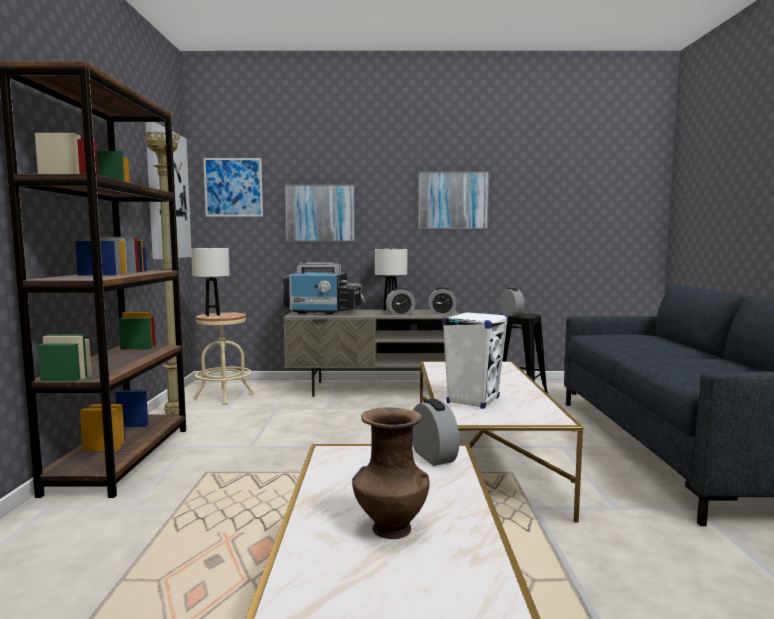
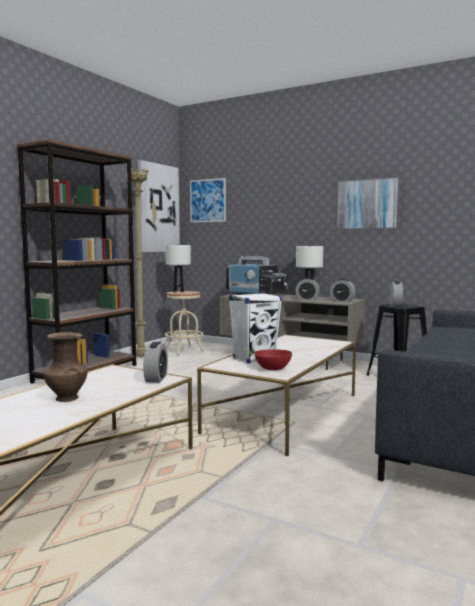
camera: 30 degrees right, 0 degrees up
(320, 213) = (264, 218): picture -> none
(528, 412) = (273, 369): none -> red bowl

